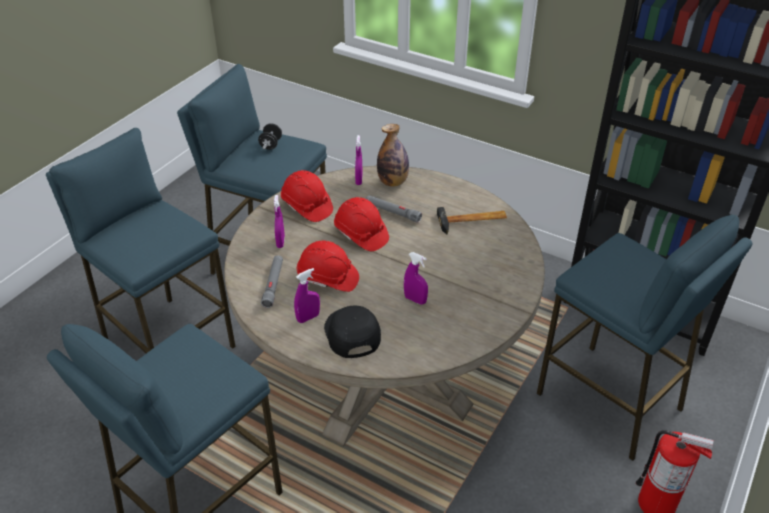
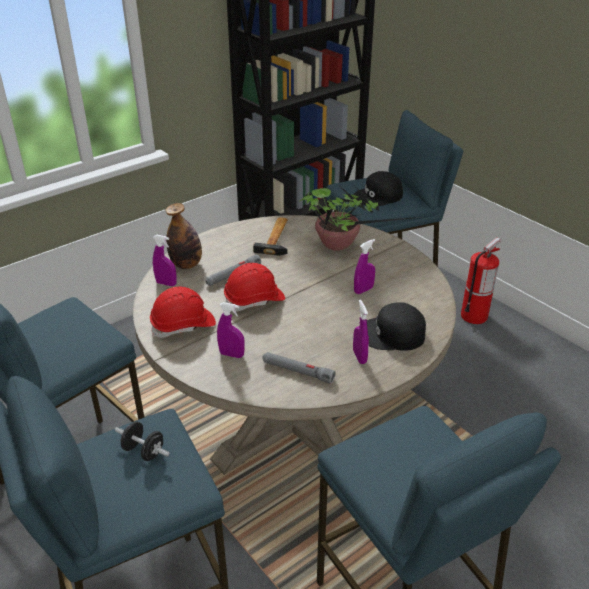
camera: 70 degrees left, 5 degrees down
(271, 144) = (40, 331): black dumbbell -> black dumbbell (144, 451)
(328, 278) = (308, 333): red hard hat -> none
(487, 266) = (340, 245): none -> potted plant
(619, 275) = (378, 196): none -> black cap

